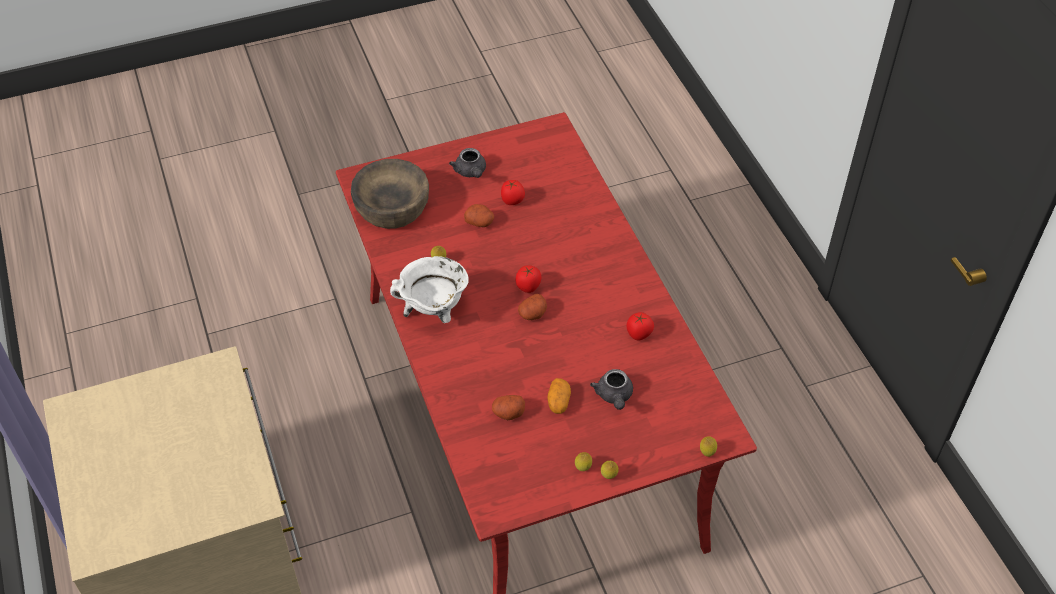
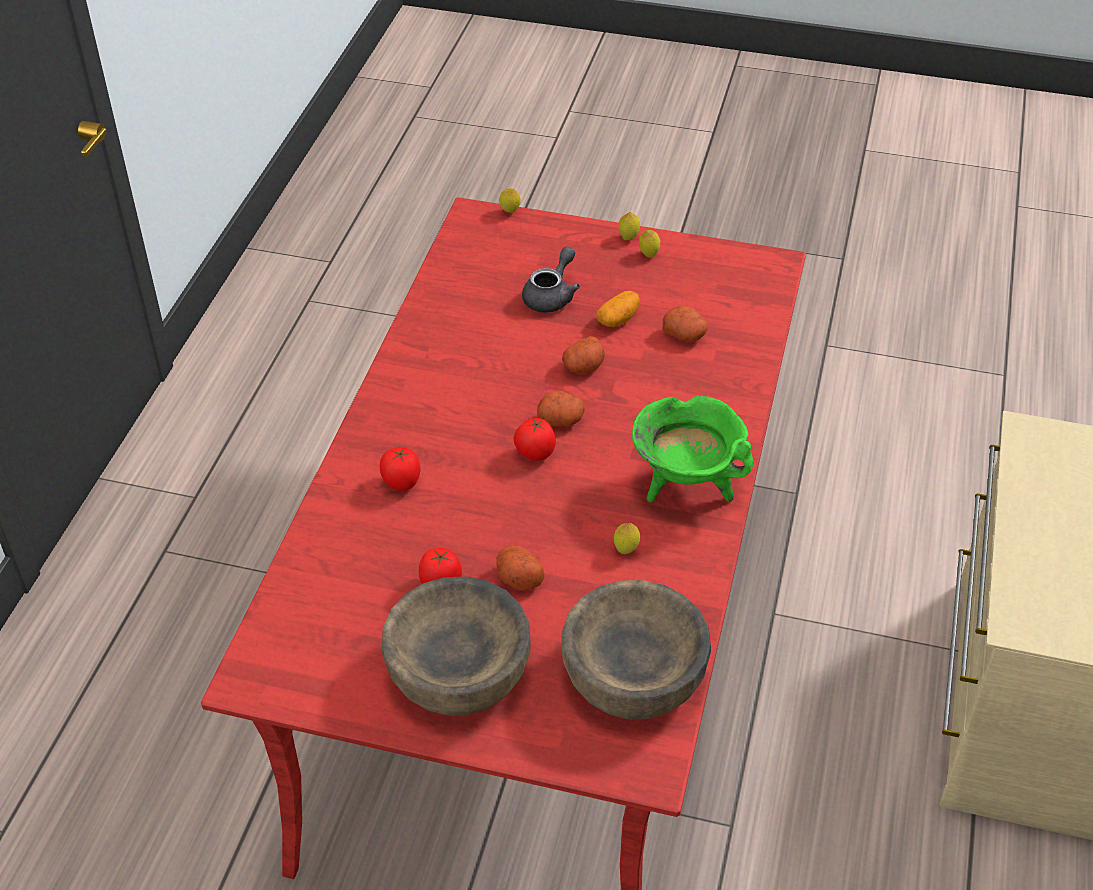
camera: 145 degrees left, 5 degrees down
(434, 311) = (686, 485): white cooking pot -> green cooking pot
(471, 172) = (458, 671): grey teapot -> brown bowl
(549, 355) = (583, 367): none -> potato
(639, 334) = (457, 338): tomato -> tomato (401, 483)

